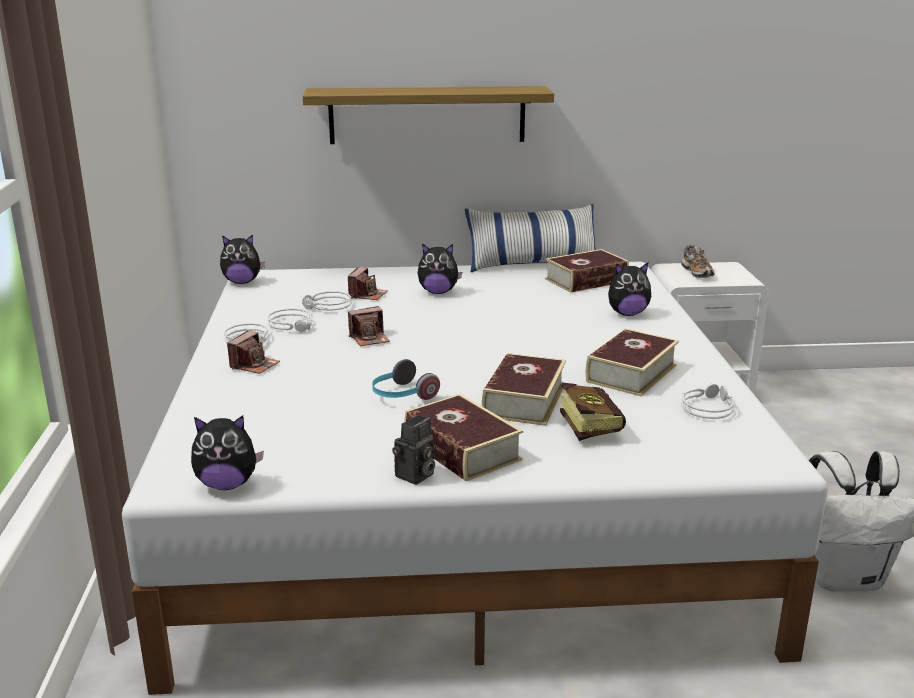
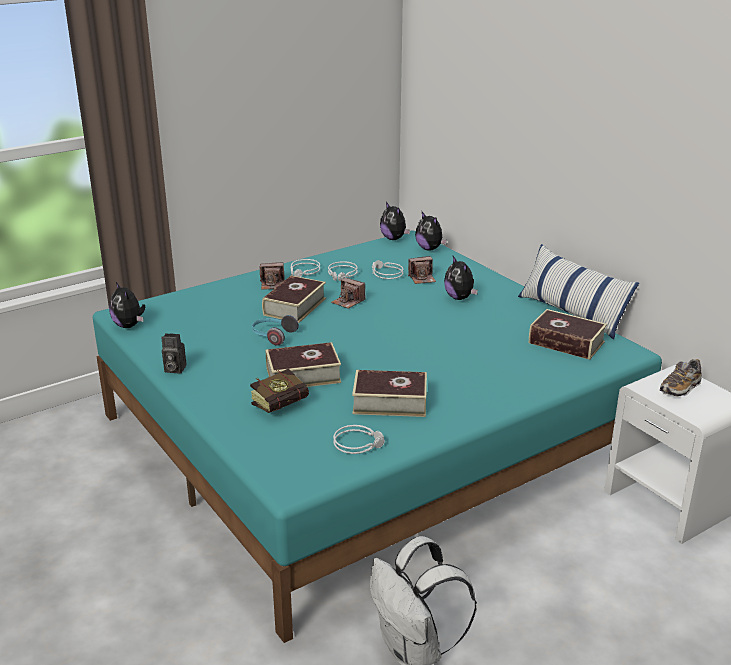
camera: 60 degrees right, 5 degrees up
(427, 115) = (531, 156): shelf -> none
(458, 494) = (365, 439): white bed -> turquoise bed
(462, 449) = (216, 373): book -> book (294, 306)
(627, 313) = (511, 375): plush toy -> plush toy (429, 249)

